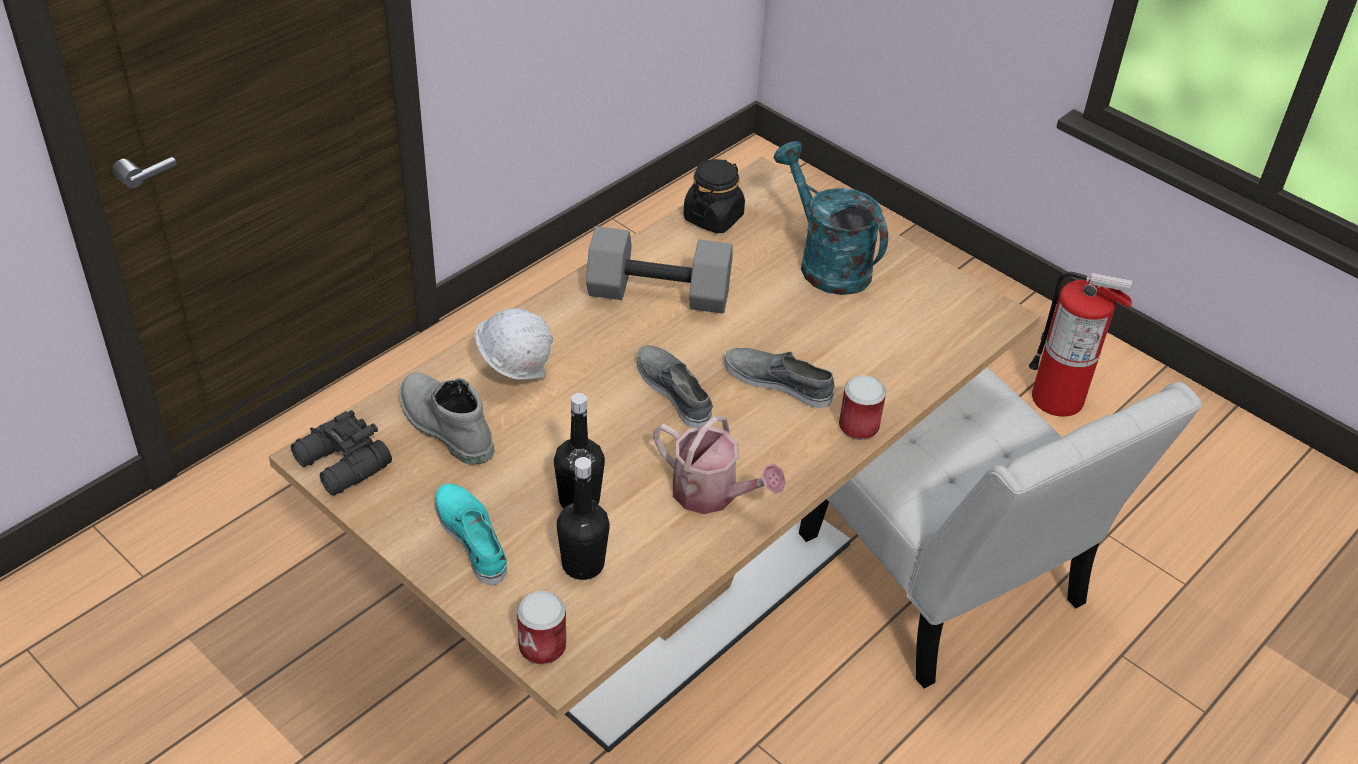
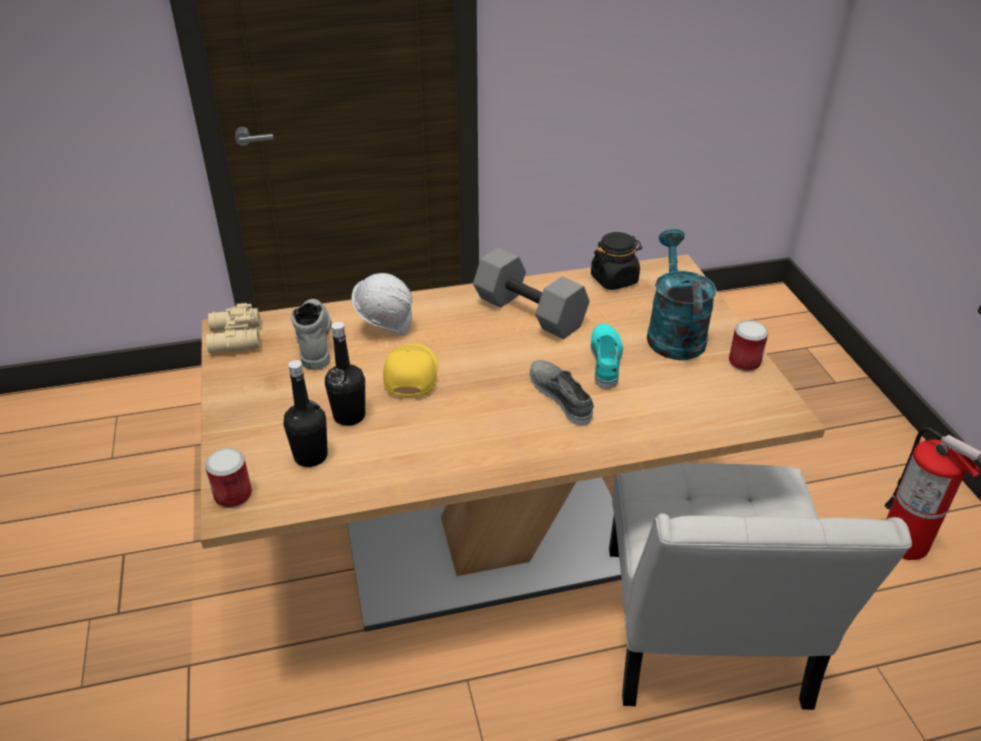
camera: 35 degrees right, 5 degrees down
(342, 465) = (234, 339): black binoculars -> beige binoculars
(472, 538) = (262, 410): turquoise shoe -> turquoise shoe (606, 360)
(599, 424) = (409, 375): none -> yellow cap
(674, 391) = (480, 374): grey shoe -> none
(712, 494) = (441, 449): watering can -> none
(858, 426) = (594, 448): can -> can (744, 362)

